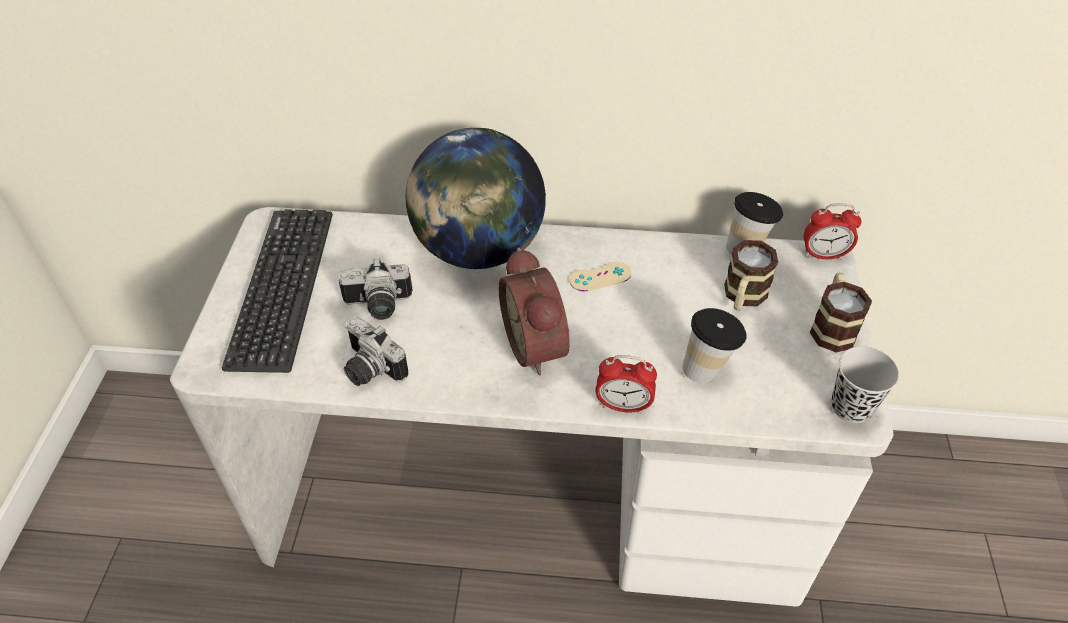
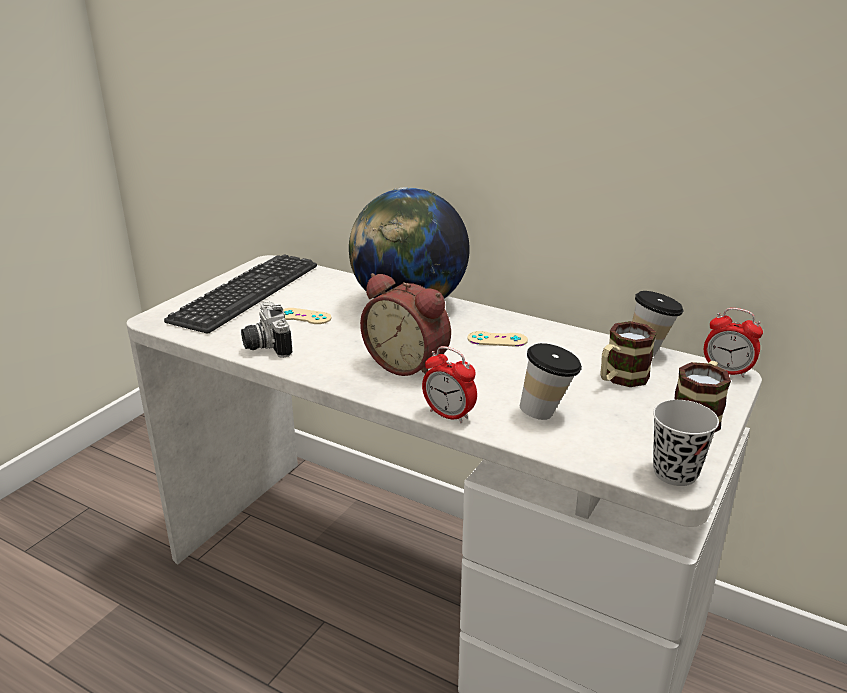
camera: 25 degrees right, 20 degrees down
(378, 306) = (304, 316): camera -> beige game controller
(539, 345) = (409, 364): alarm clock -> alarm clock turned 60 degrees counterclockwise

